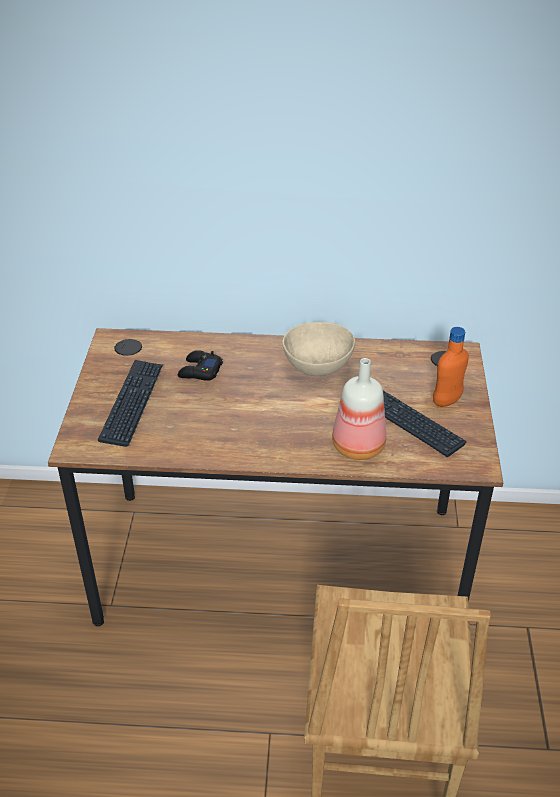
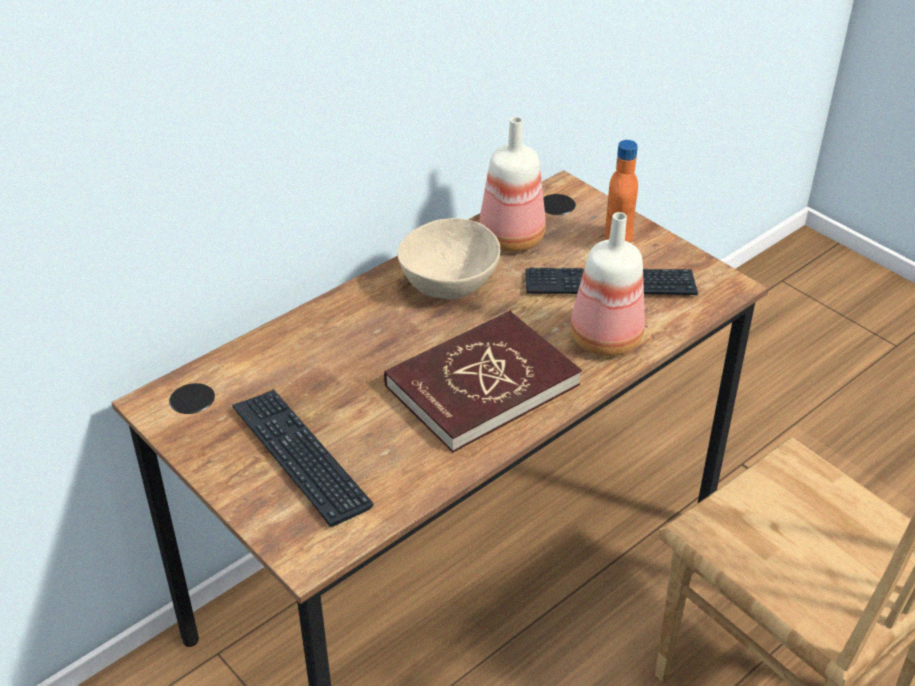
camera: 45 degrees left, 0 degrees up
(199, 371) = (326, 370): black game controller -> none
(259, 426) = (481, 385): none -> red book
(388, 363) = (513, 239): none -> bottle

